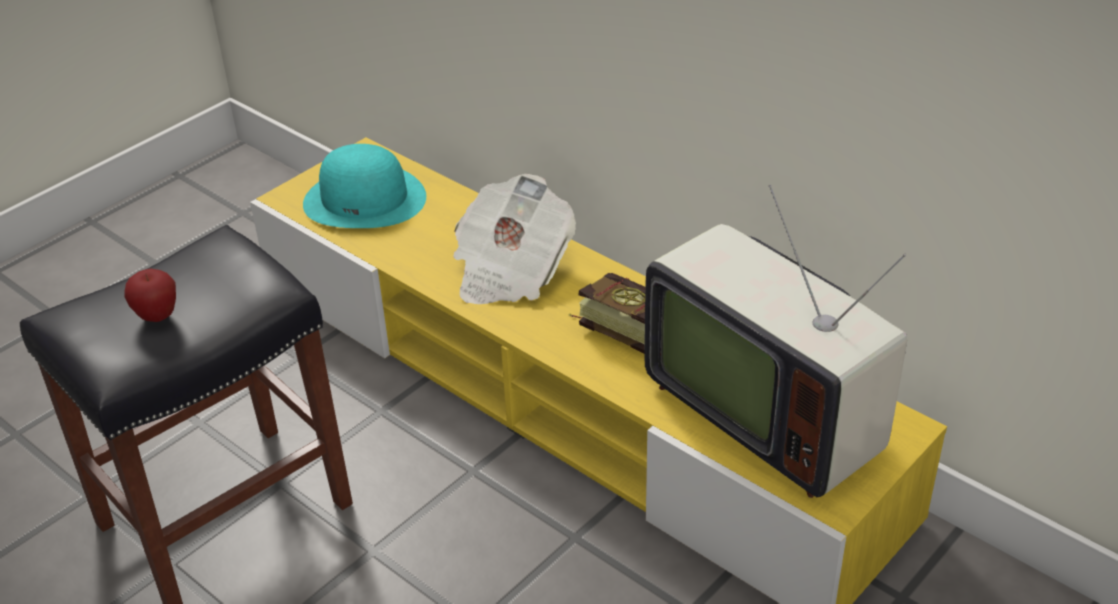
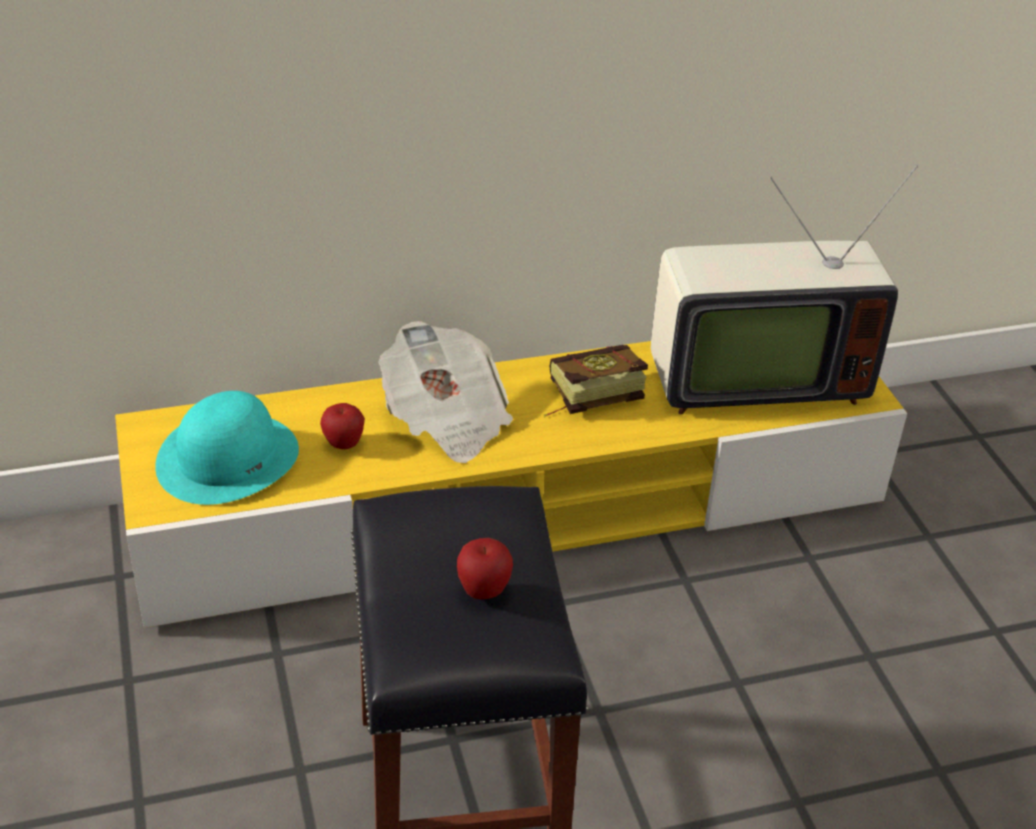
camera: 60 degrees left, 0 degrees up
(430, 239) = (343, 444): none -> apple

